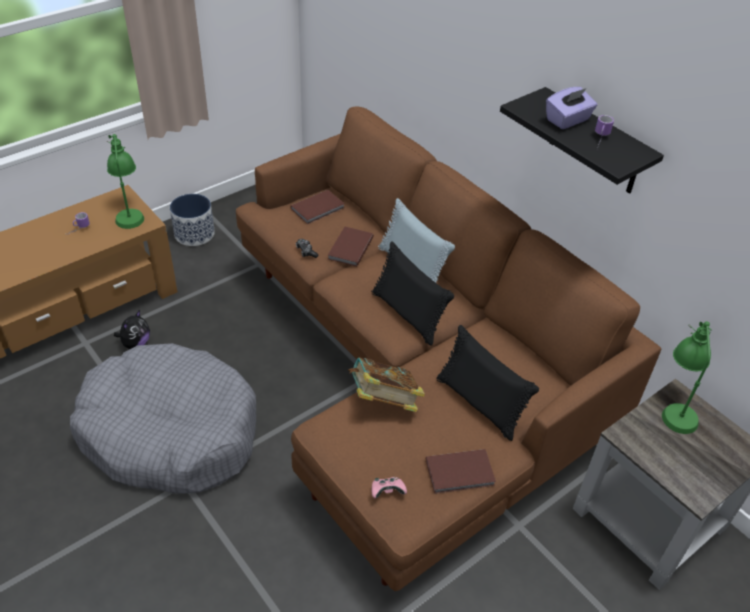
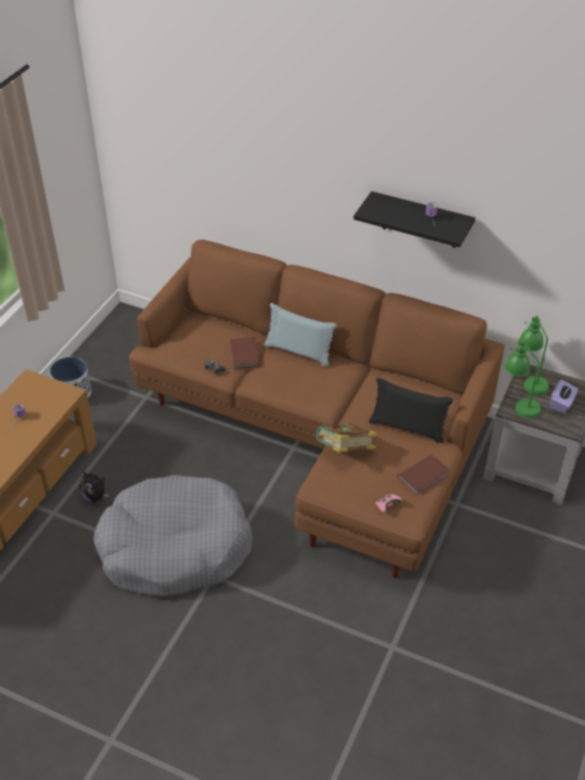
camera: 25 degrees left, 0 degrees up
(129, 212) = (47, 390): green table lamp -> green table lamp (519, 403)
(136, 344) = (95, 497): plush toy -> plush toy turned 135 degrees clockwise
(319, 209) = (197, 332): brown book -> none
(408, 314) = (320, 386): black pillow -> none
(568, 120) = (403, 212): purple tissue box -> purple tissue box (561, 404)

